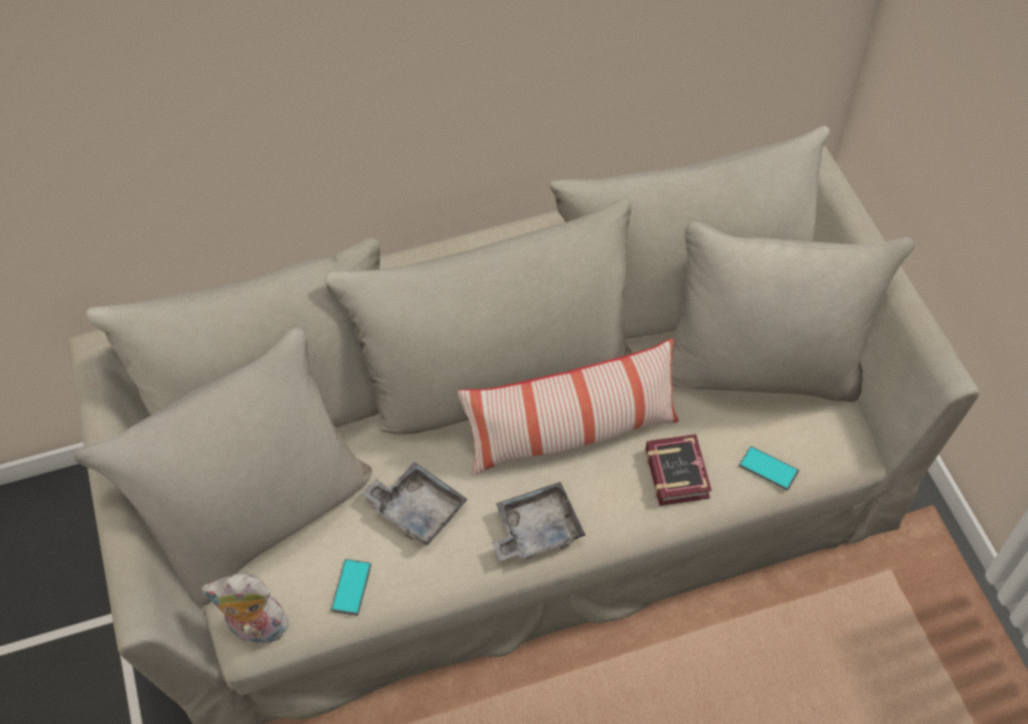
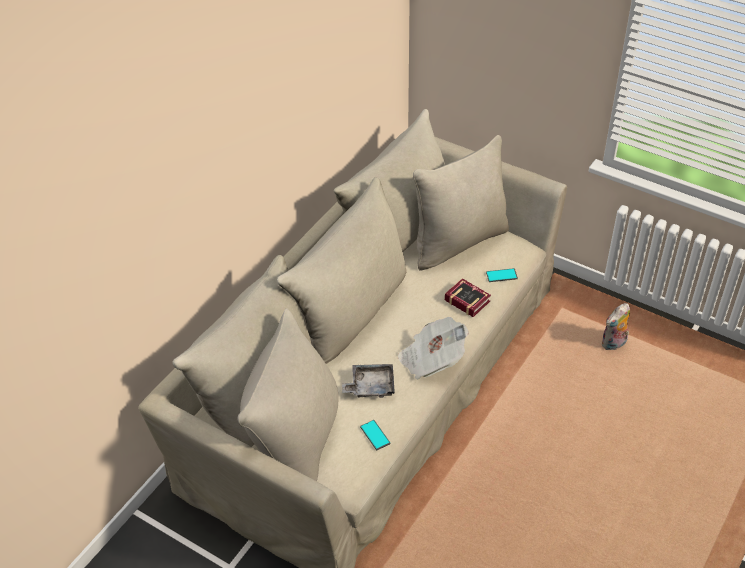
camera: 40 degrees left, 10 degrees down
(256, 630) = (349, 482): plush toy -> plush toy (614, 344)
(536, 530) = (432, 359): grey tray -> newspaper
(571, 434) = (406, 314): pillow -> none

